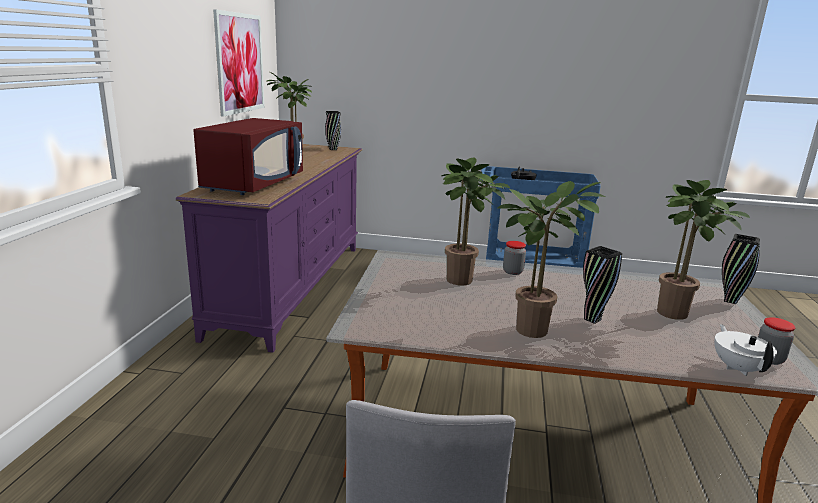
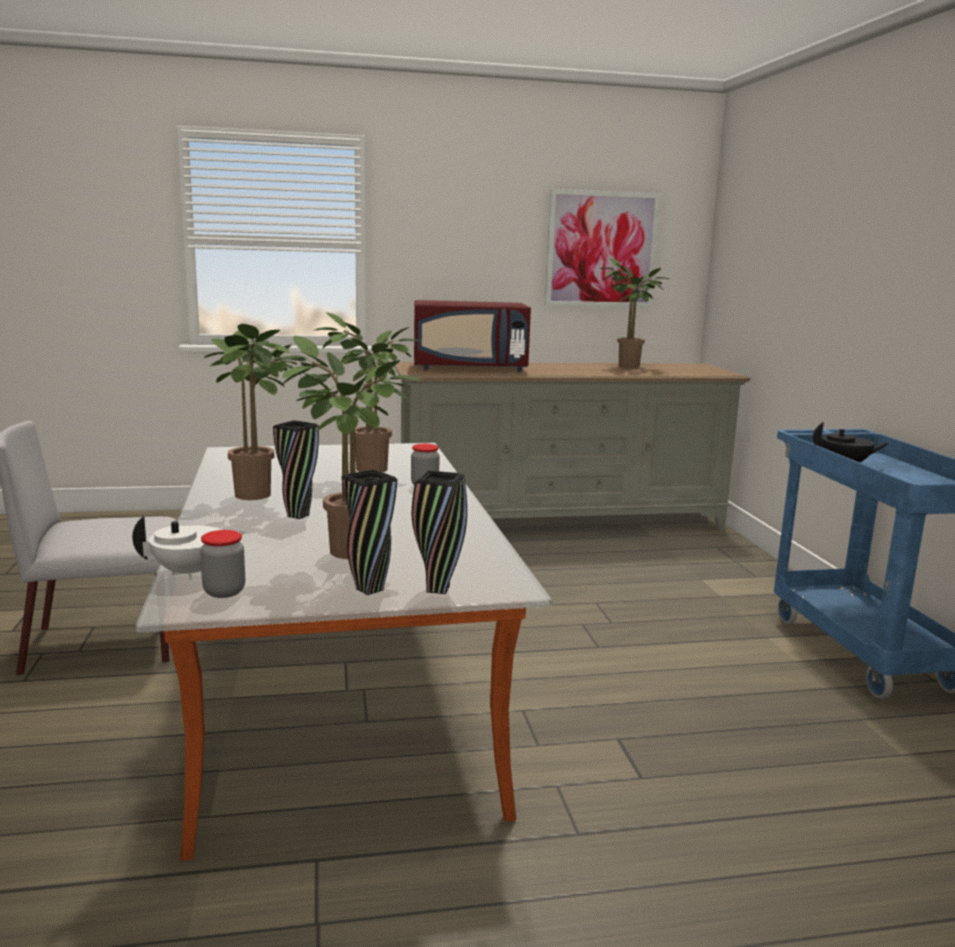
camera: 70 degrees right, 5 degrees down
(293, 287) = (561, 523): purple cabinet -> grey cabinet
(333, 149) = (703, 371): black vase -> black vase (369, 589)

